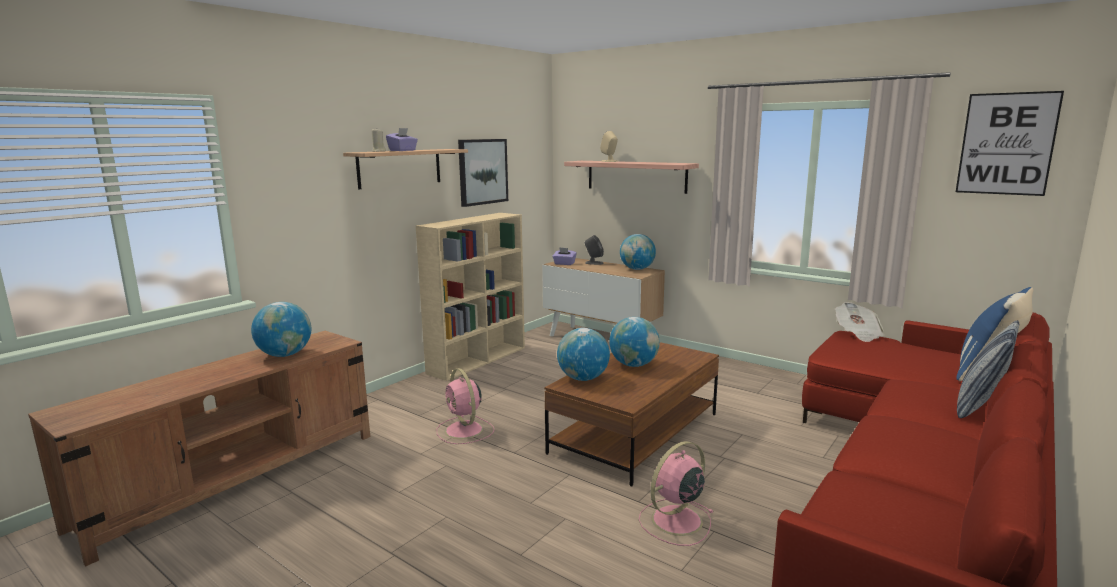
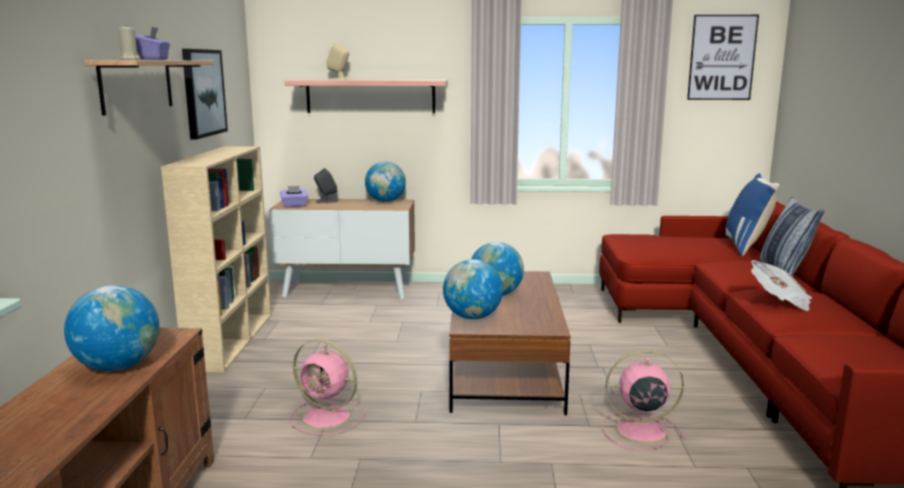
camera: 35 degrees left, 0 degrees up
(675, 521) = (638, 430): pink fan -> pink fan turned 75 degrees clockwise
(858, 334) = (627, 234): newspaper -> newspaper (780, 301)

